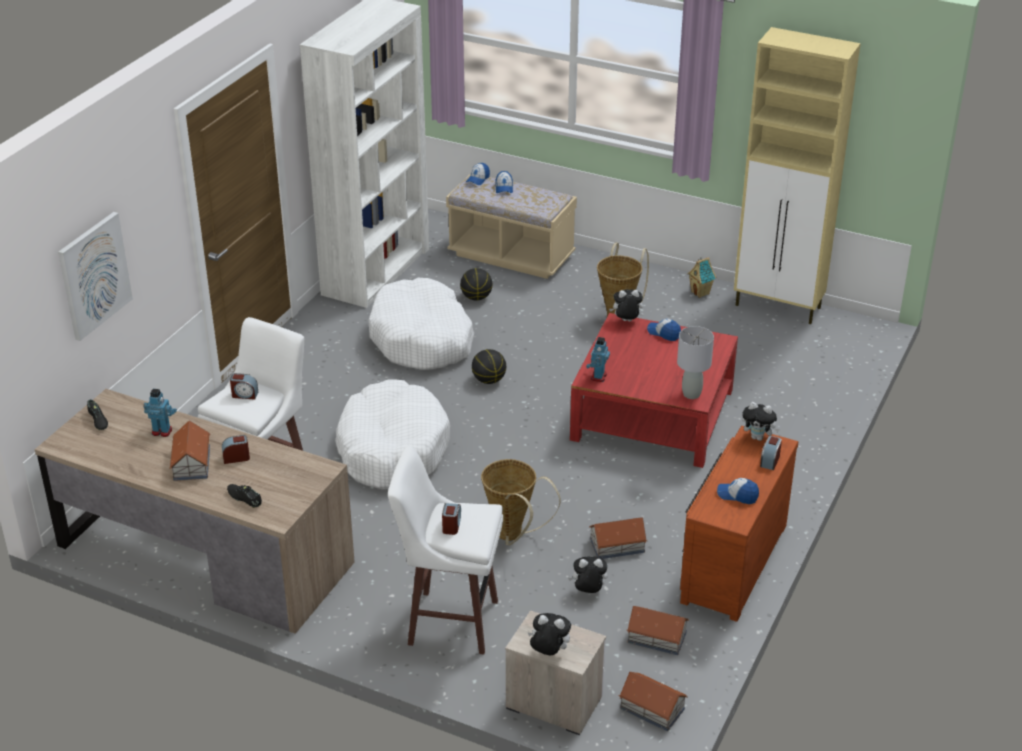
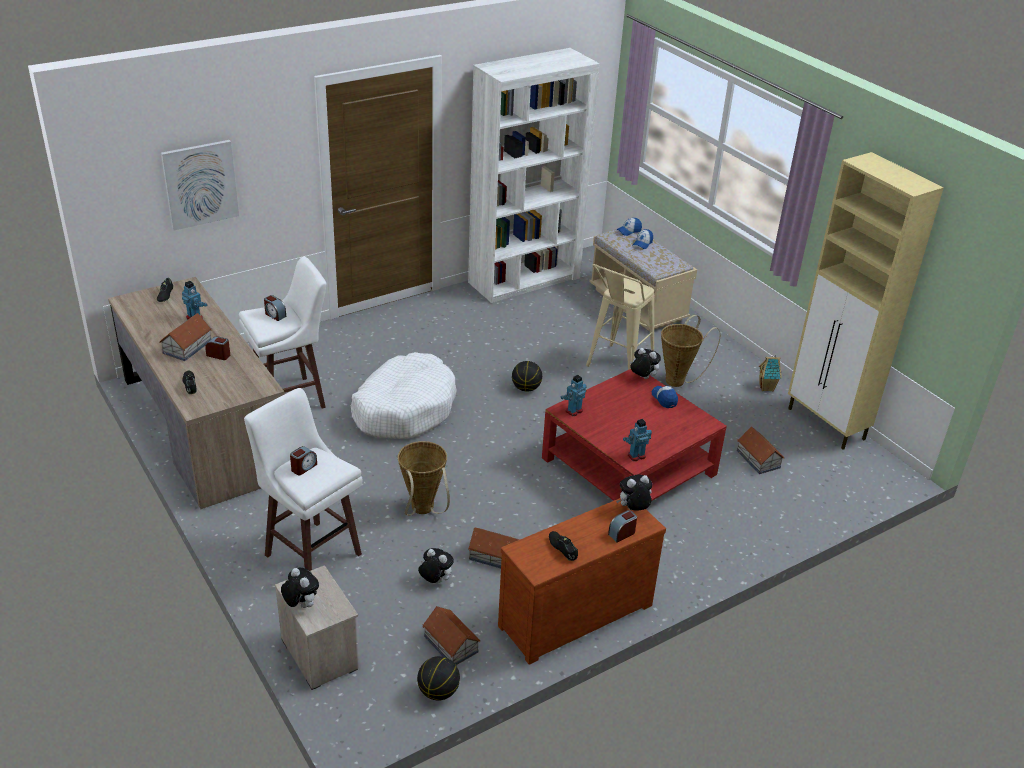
camera: 30 degrees right, 0 degrees up
(422, 339) = (507, 339): white dog bed -> none
(476, 297) = (579, 325): basketball -> basketball (438, 692)
(552, 326) = (616, 367): none -> beige stool
(652, 709) = (388, 700): toy house -> toy house (758, 459)
(691, 394) = (636, 455): grey table lamp -> toy robot
(737, 495) = (562, 549): cap -> black shoe
(758, 437) = (633, 510): plush toy -> plush toy turned 105 degrees clockwise

